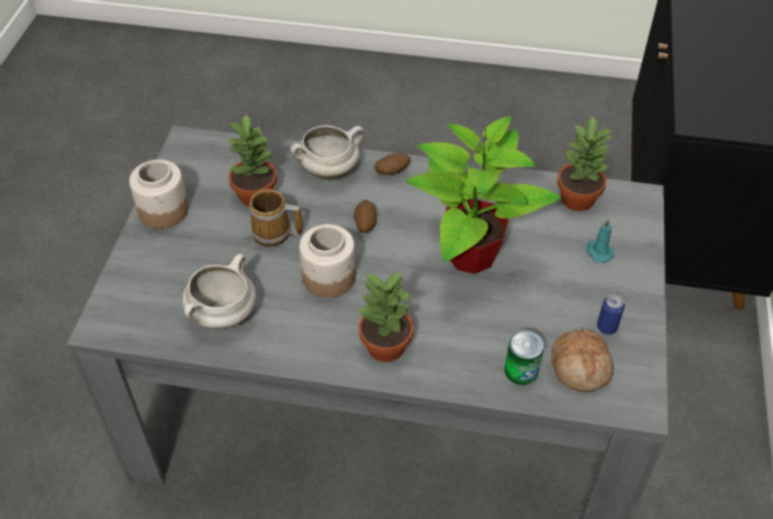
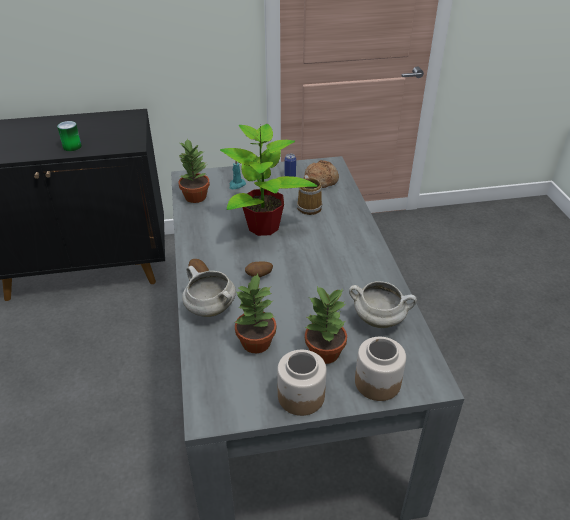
camera: 110 degrees left, 10 degrees down
(274, 233) = (291, 318): mug -> mug (309, 206)
(329, 277) = (315, 279): jar -> jar (377, 382)
(384, 346) = (353, 243): potted plant -> potted plant (325, 353)
(521, 370) = (335, 197): can -> can (72, 147)

